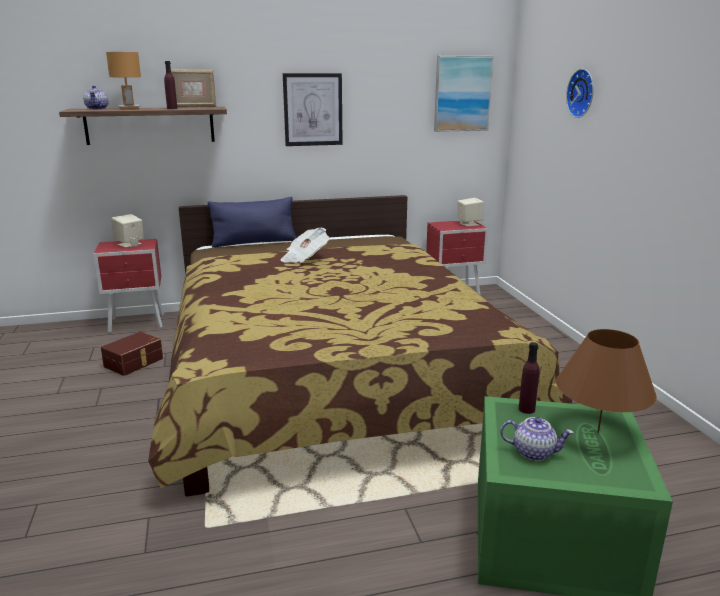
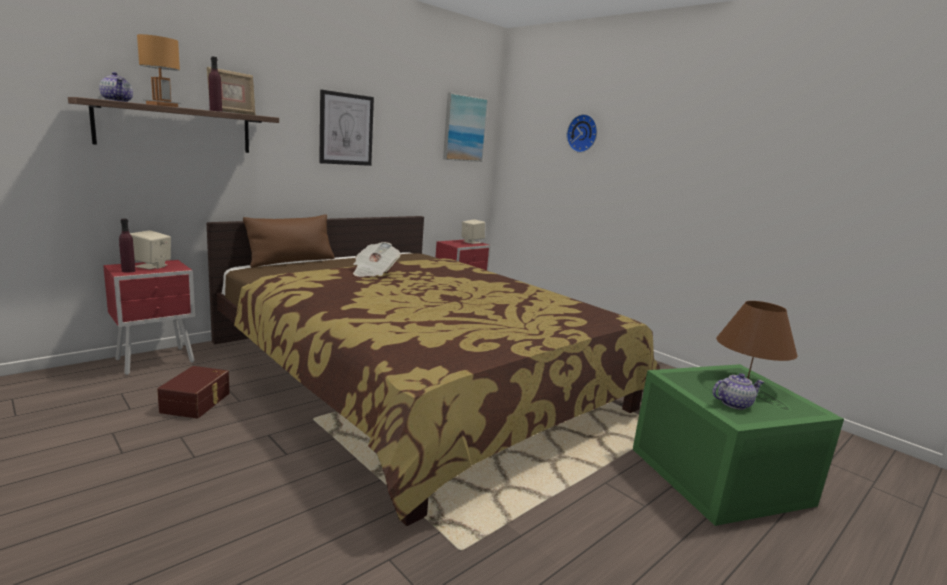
camera: 30 degrees left, 5 degrees down
(254, 242) = (291, 261): blue pillow -> brown pillow
(526, 409) = (686, 375): purple bottle -> purple bottle (128, 271)

